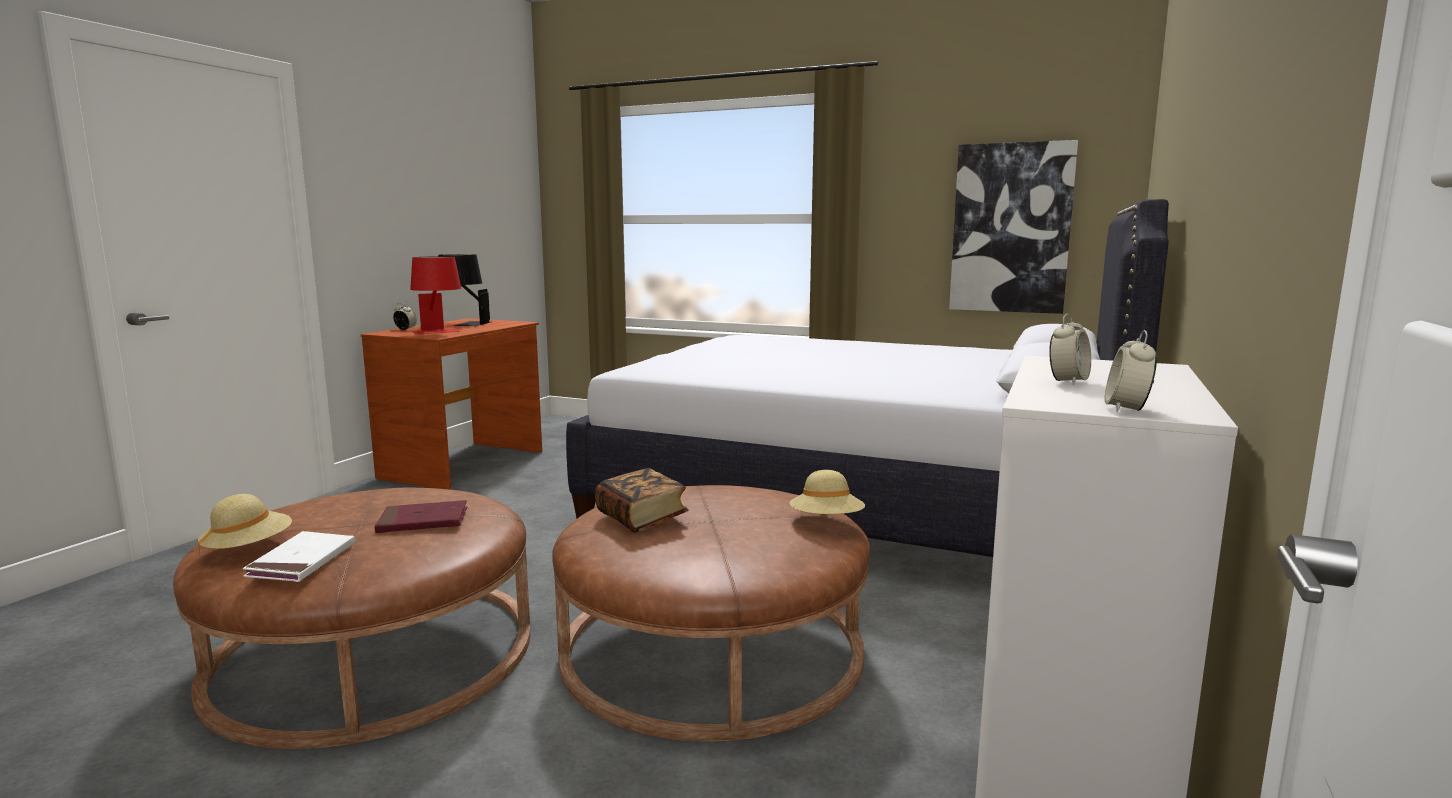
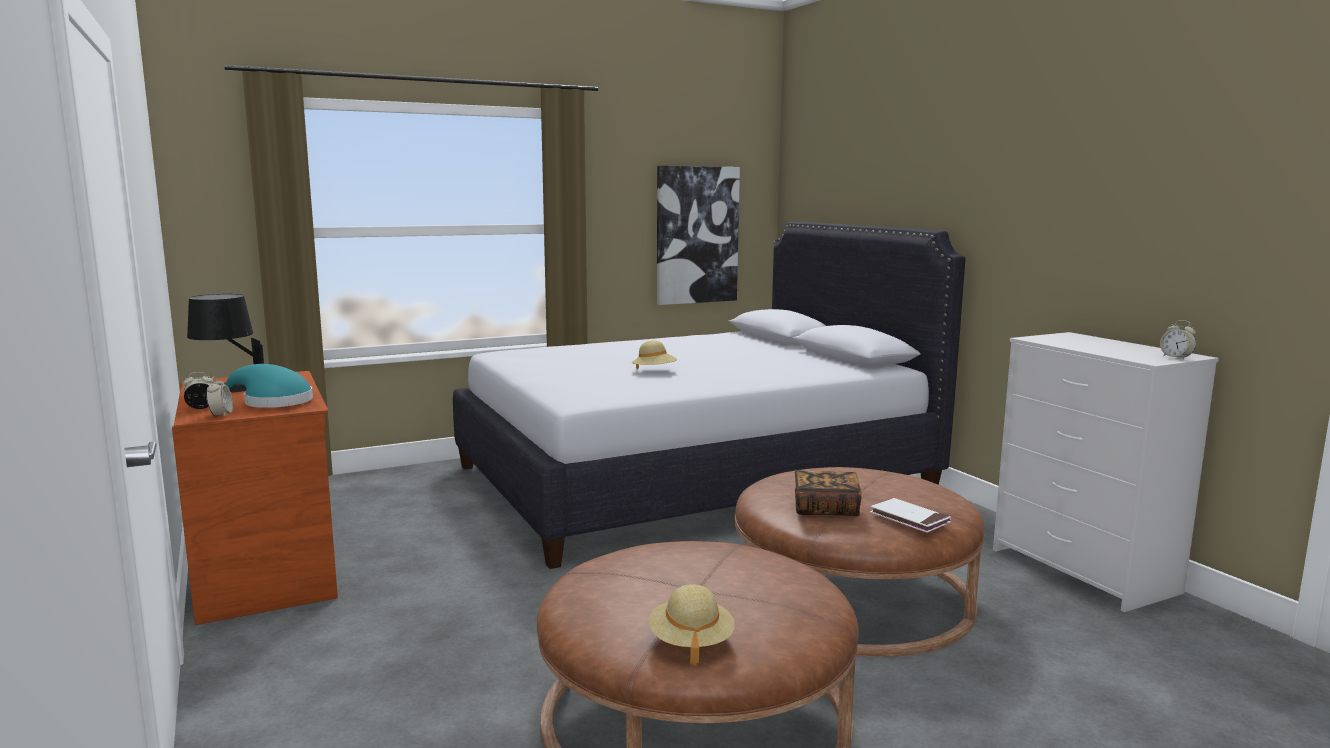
camera: 50 degrees left, 0 degrees up
(302, 561) = (769, 622): white book -> white book (909, 519)
(423, 521) = (727, 567): red book -> none
(438, 332) = (273, 402): red table lamp -> turquoise hat
(826, 522) = (896, 474): beige hat -> beige hat (654, 372)
(1068, 381) = (1101, 349): alarm clock -> alarm clock (221, 415)

